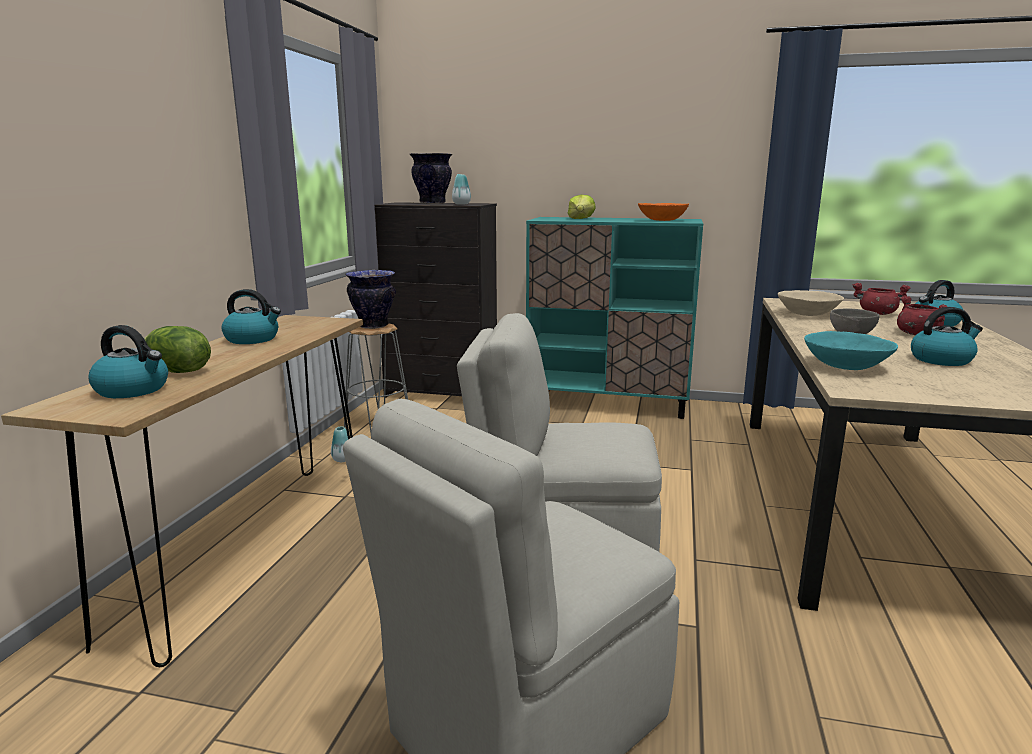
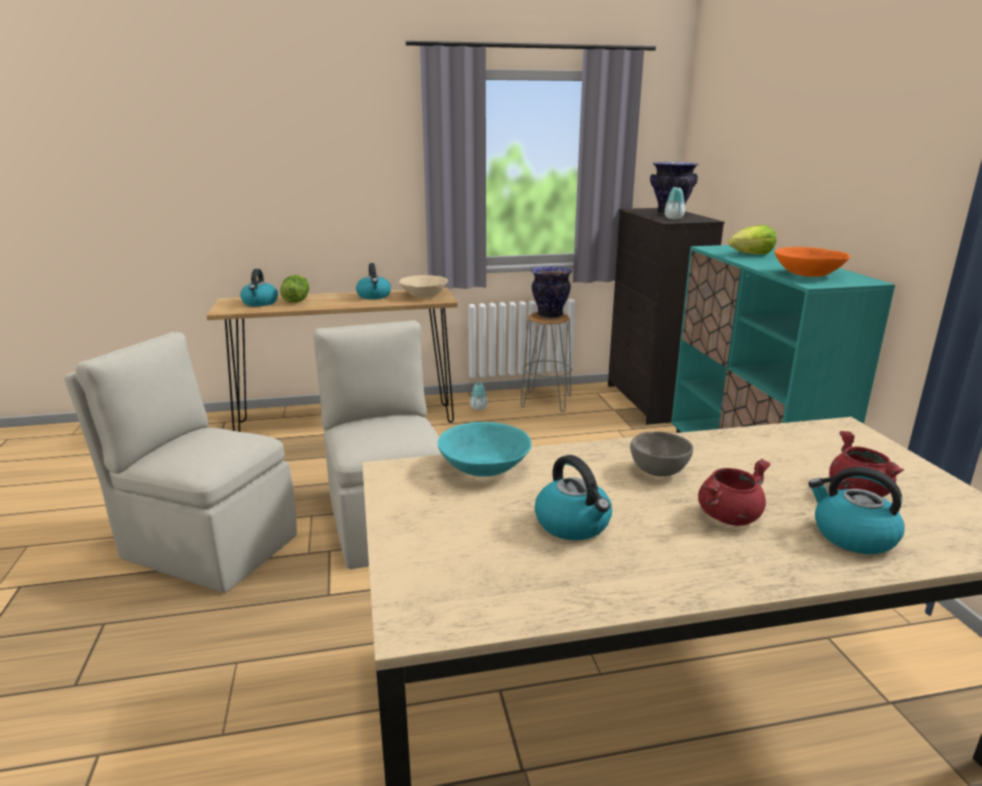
camera: 65 degrees right, 5 degrees up
(807, 314) = (765, 445): beige bowl -> beige bowl (424, 296)

